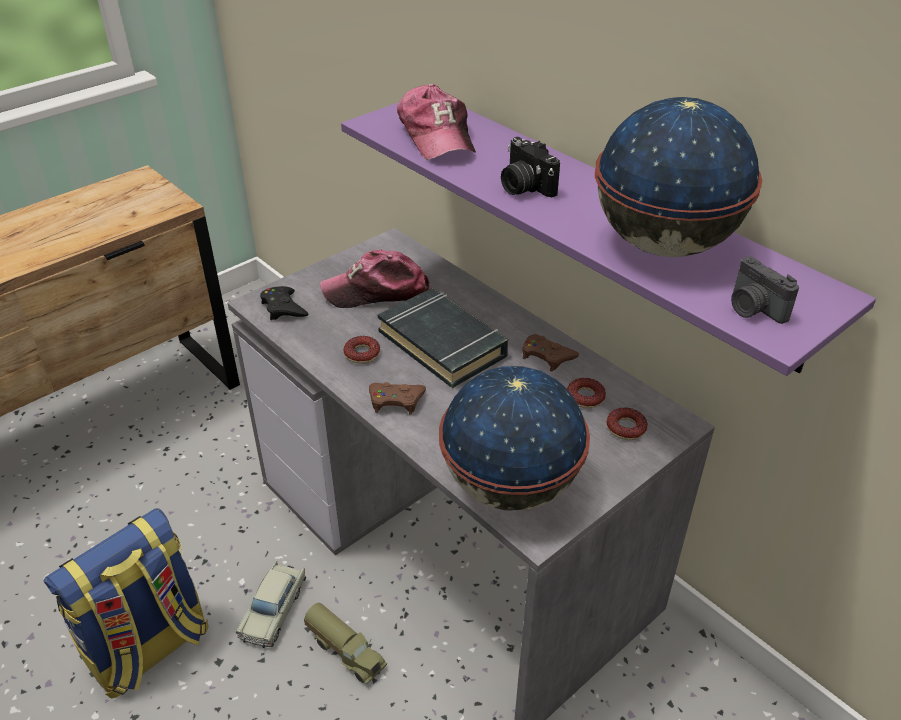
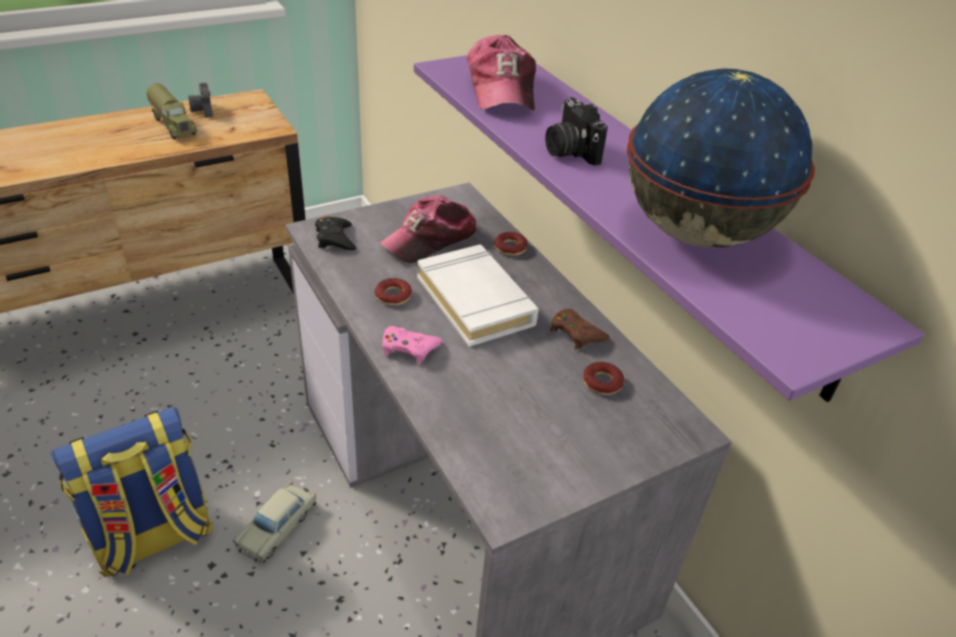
camera: 10 degrees right, 0 degrees up
(346, 651) = (332, 583): toy truck -> toy truck (174, 125)
(377, 292) = (430, 239): cap -> cap turned 45 degrees counterclockwise
(396, 401) = (409, 348): brown game controller -> pink game controller
(443, 343) = (476, 301): black book -> white book
(509, 486) = (492, 458): globe -> none
(626, 428) = (634, 423): donut -> donut (510, 248)
(753, 309) = (773, 318): camera -> camera (202, 110)

